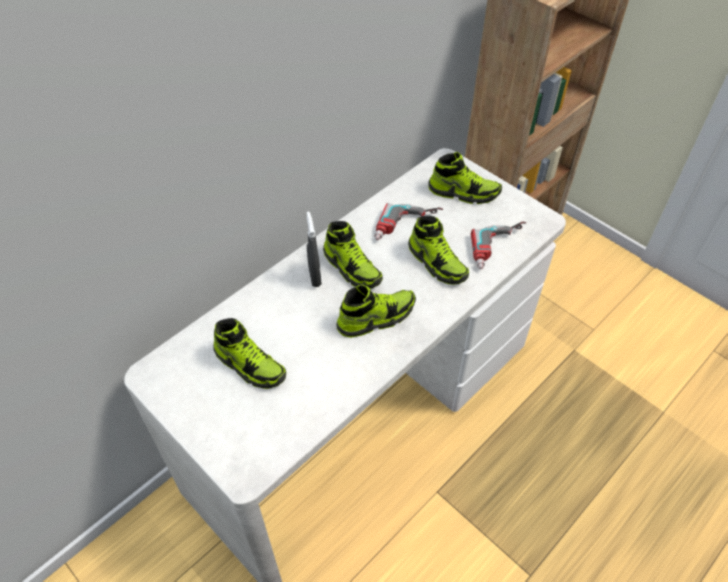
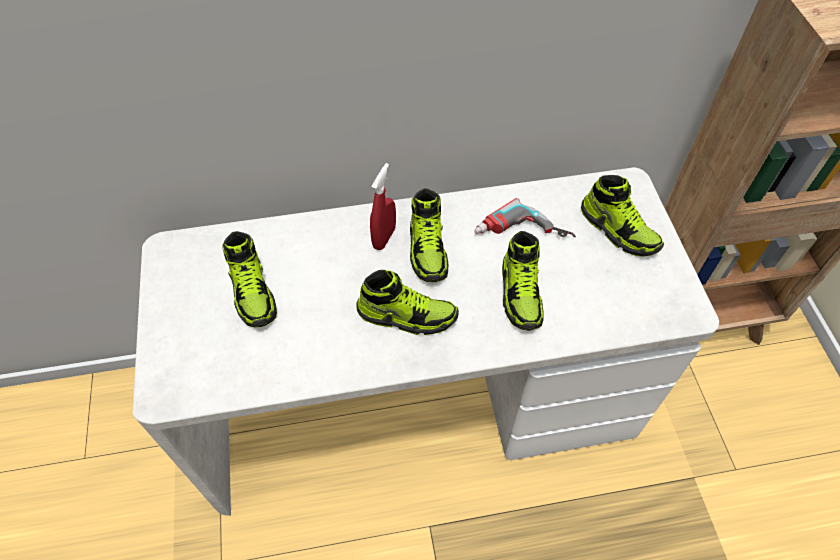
camera: 35 degrees right, 5 degrees up
(315, 276) = (384, 238): grey spray bottle -> red spray bottle
(500, 248) = (606, 317): power drill -> none

